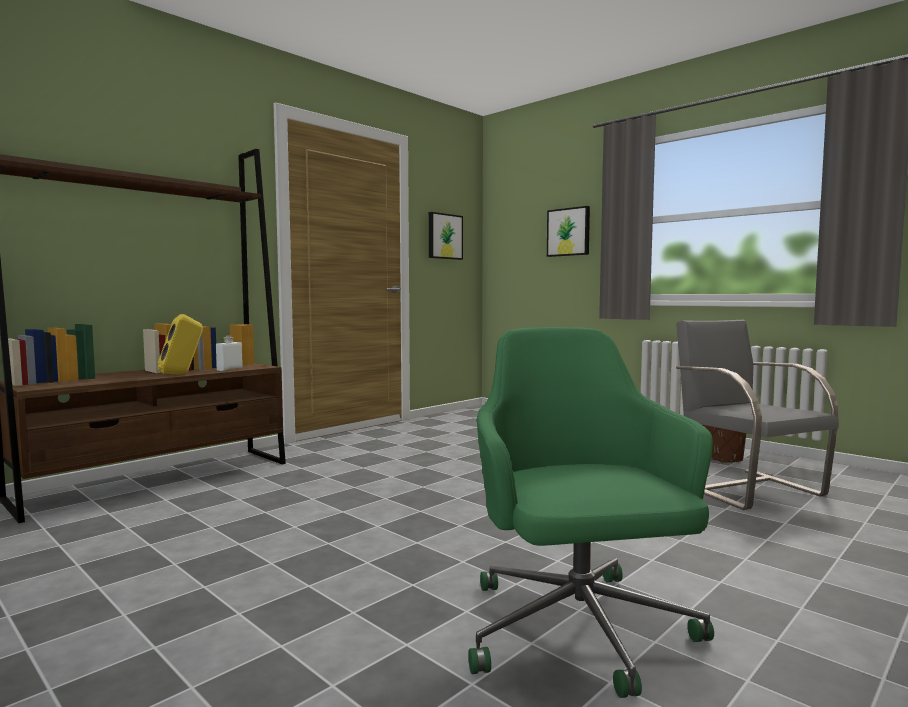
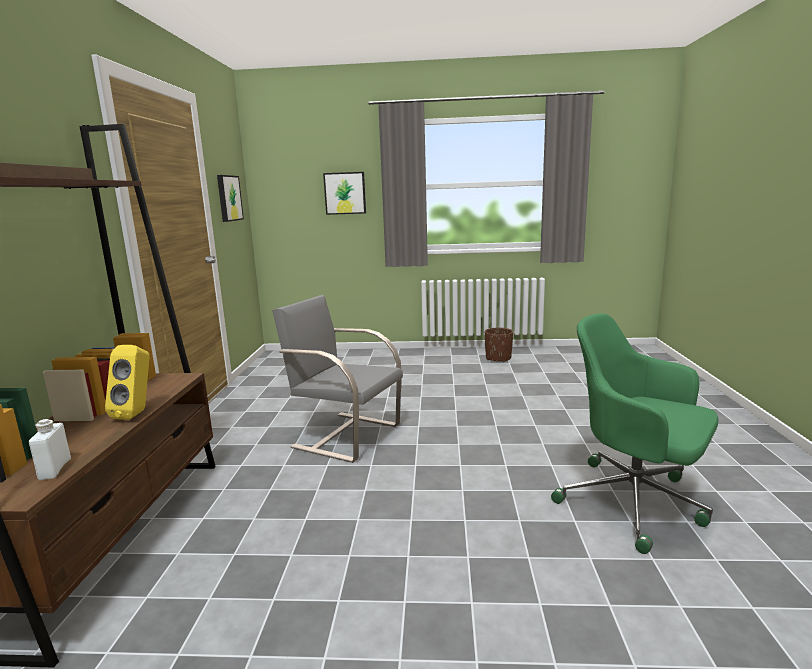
camera: 40 degrees left, 10 degrees up
(229, 369) = (163, 391): white bottle -> white bottle (55, 469)
(746, 488) = (542, 377): grey chair -> grey chair (345, 435)

